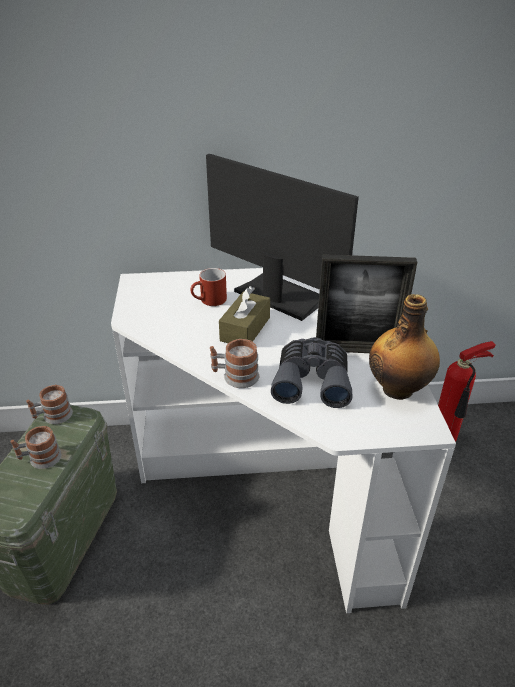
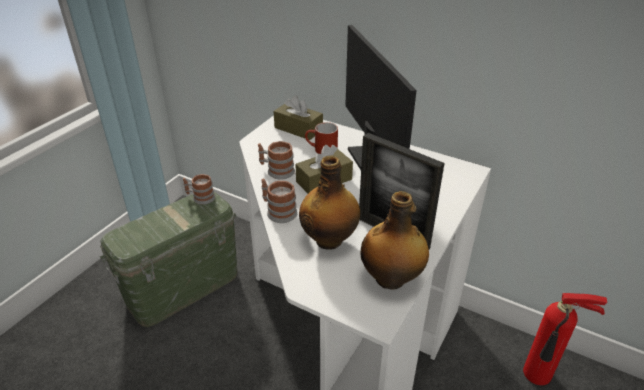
camera: 35 degrees right, 0 degrees up
(40, 458) = (169, 221): mug -> mug (276, 171)
(162, 289) = (298, 129): none -> brown tissue box
(312, 380) = (330, 239): grey binoculars -> bottle

